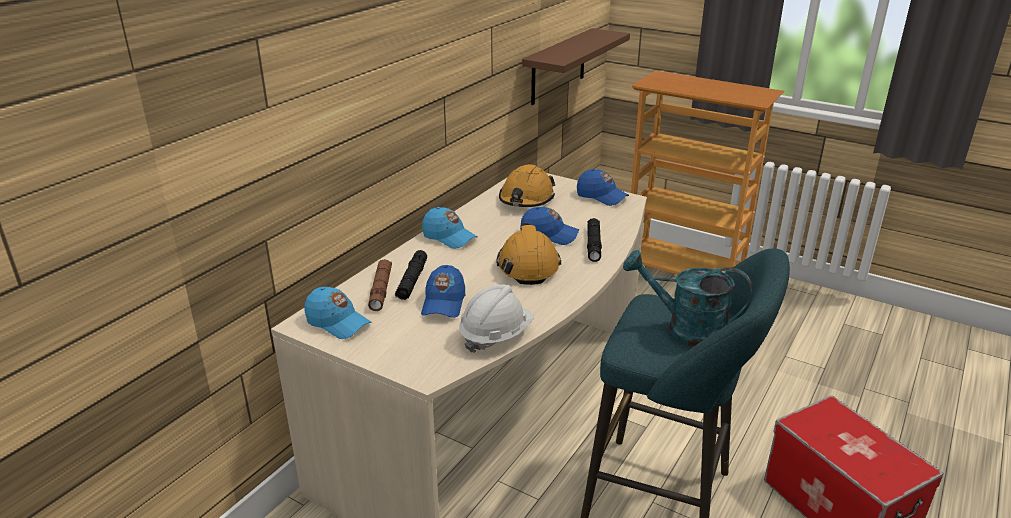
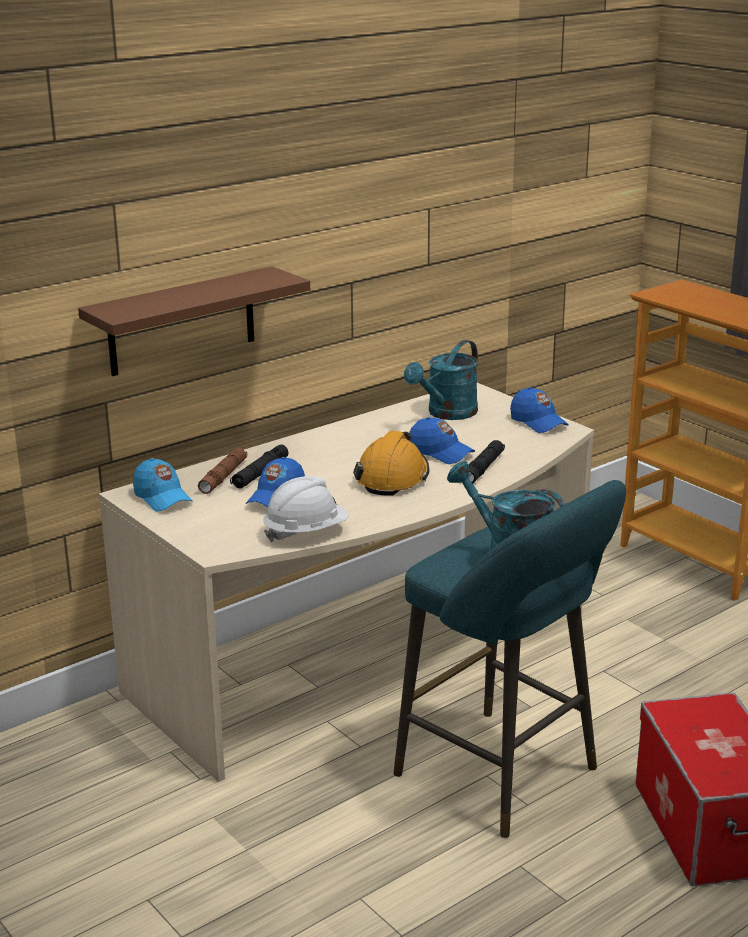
camera: 20 degrees right, 5 degrees down
(449, 237) = (329, 440): blue cap -> none
(526, 199) = (447, 414): orange hard hat -> turquoise watering can
(558, 66) = (543, 263): brown shelf -> brown shelf (182, 322)

